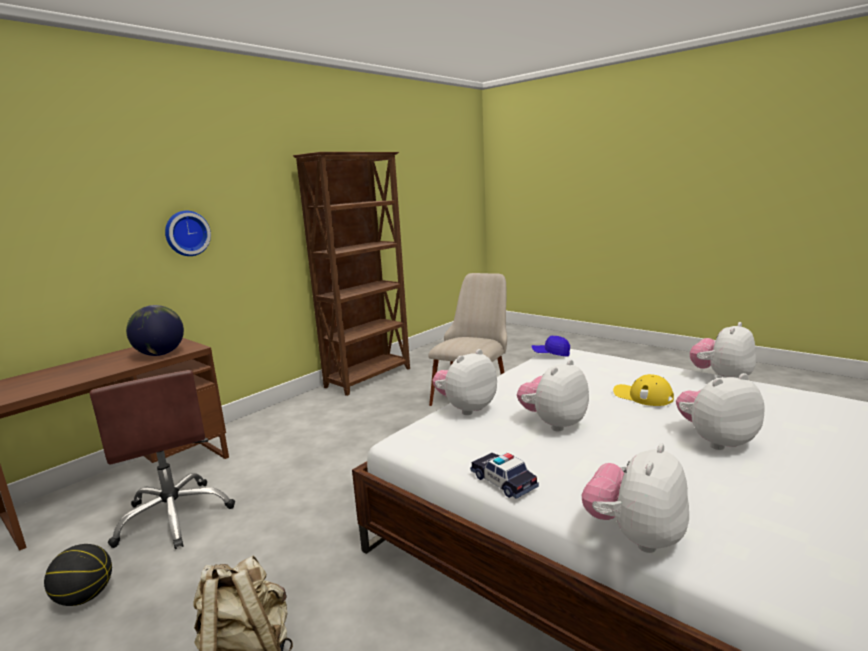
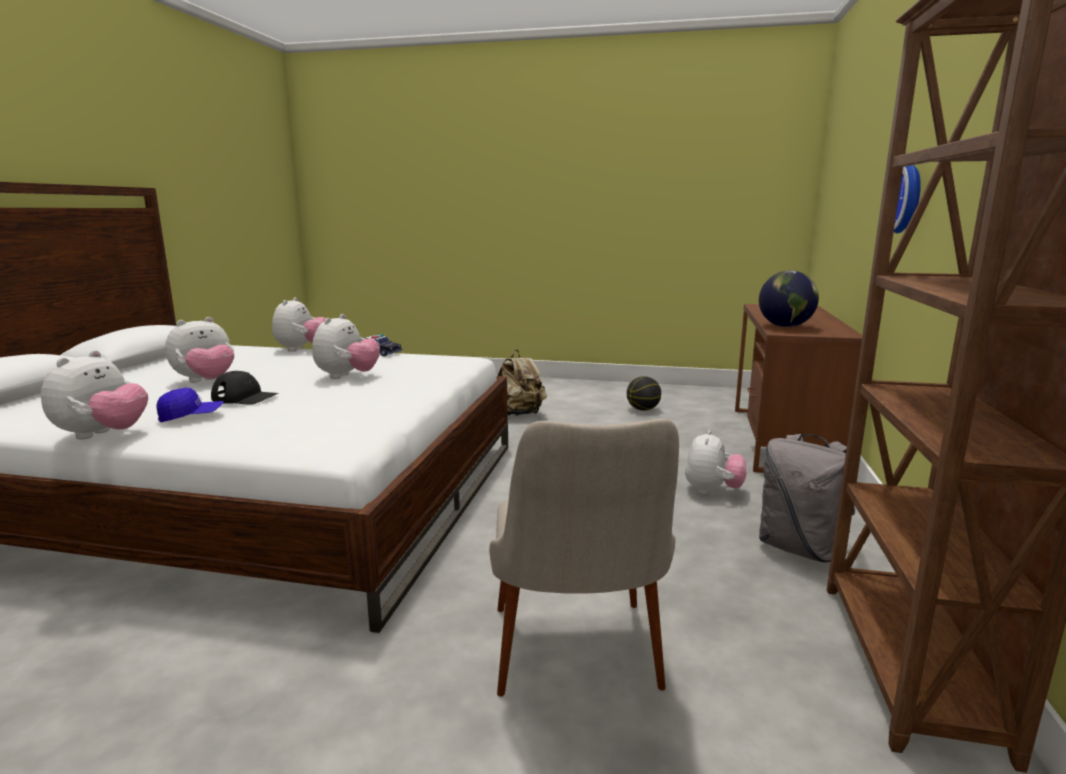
camera: 150 degrees right, 0 degrees up
(175, 516) = (683, 436): brown office chair -> none
(320, 410) = (799, 548): none -> grey backpack
(466, 408) = (435, 375): plush toy -> plush toy (712, 491)
(551, 354) = (356, 436): blue cap -> blue cap (191, 417)
(642, 396) = (245, 397): yellow cap -> black cap

